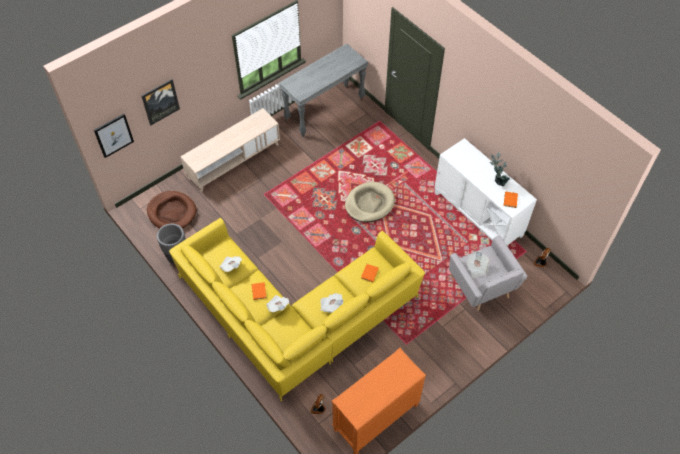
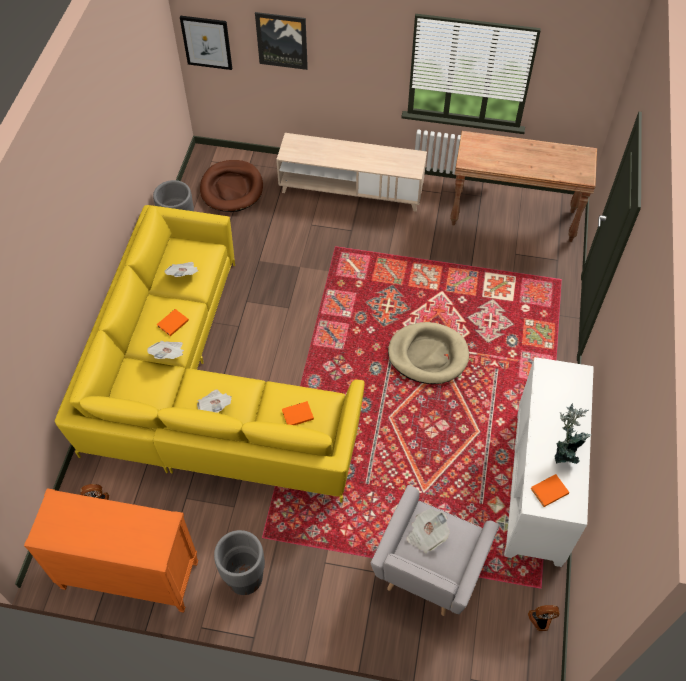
camera: 50 degrees right, 0 degrees up
(324, 110) = (513, 217): grey console table -> brown console table
(422, 367) = (245, 579): none -> grey planter

